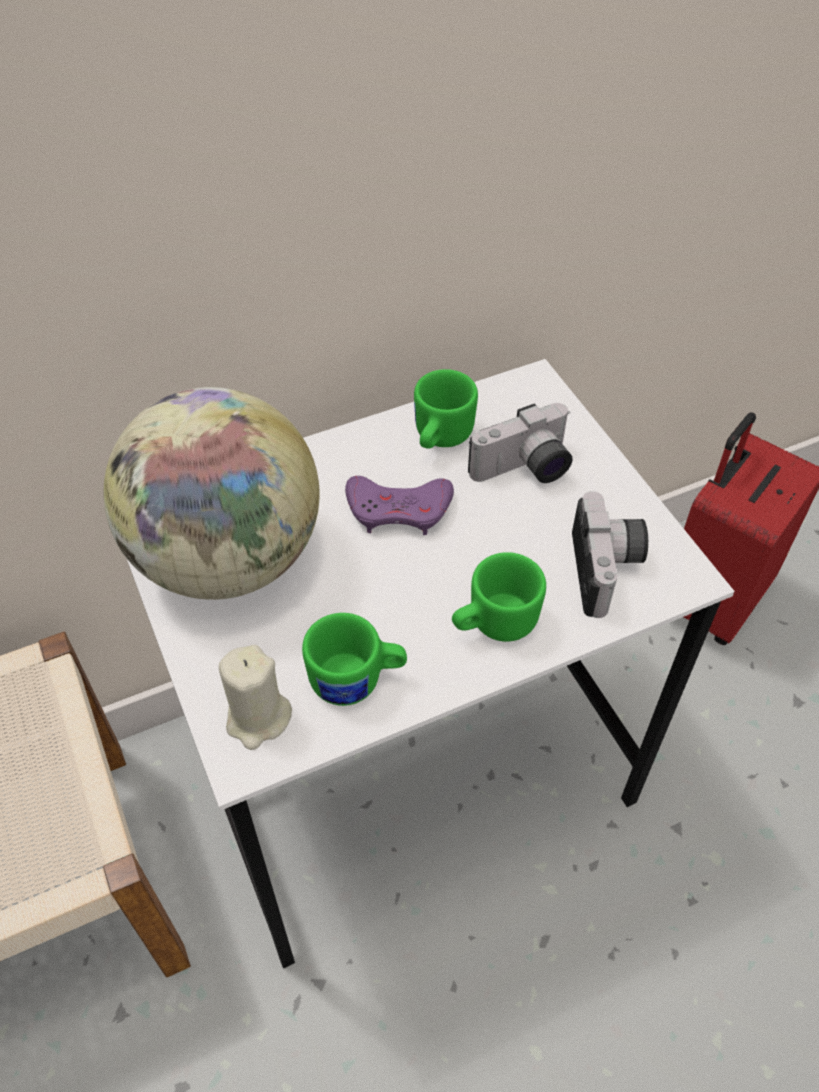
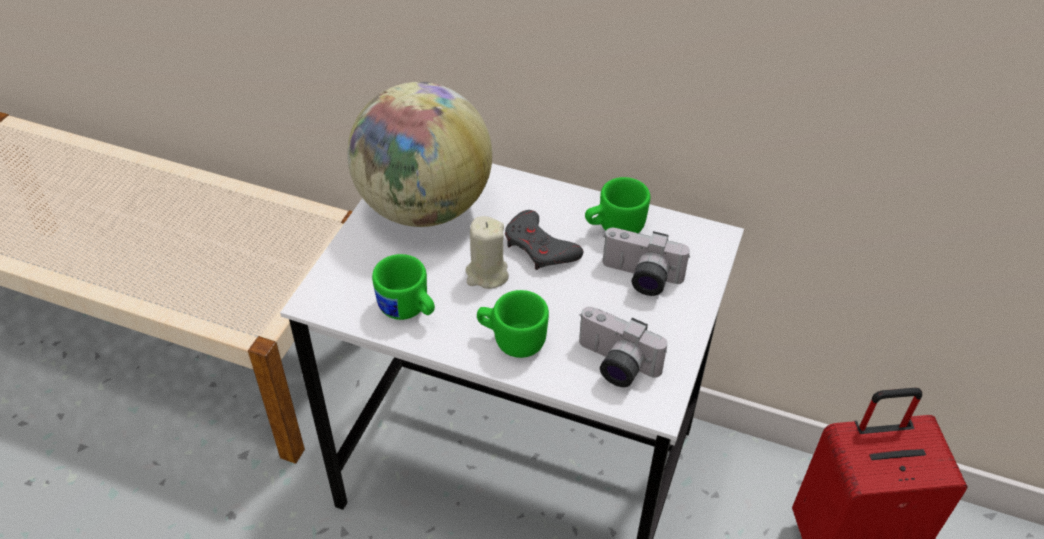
camera: 45 degrees right, 5 degrees down
(258, 718) = (343, 289): beige candle -> beige candle (486, 274)
(399, 510) = (540, 247): purple game controller -> grey game controller
(608, 570) = (614, 365): camera -> camera turned 75 degrees clockwise

